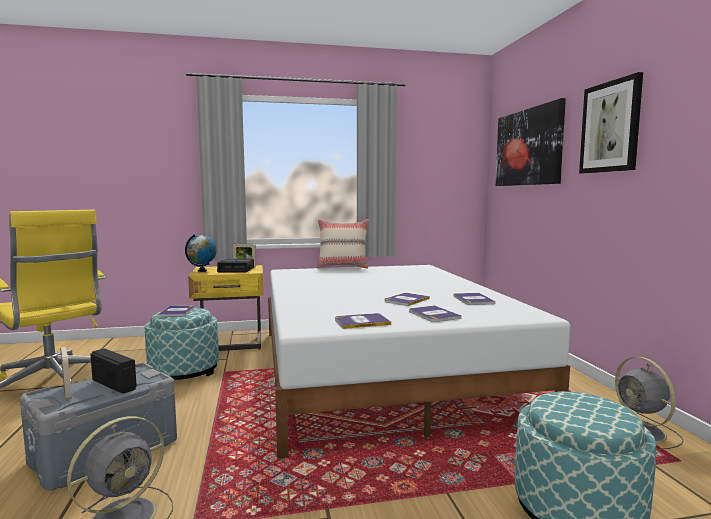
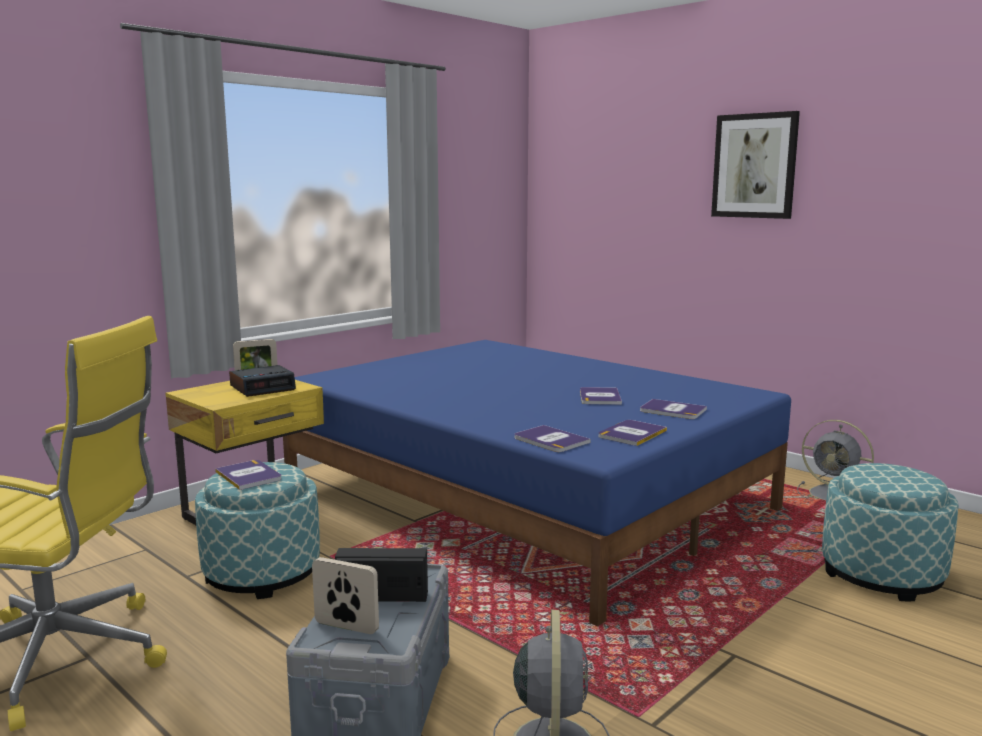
camera: 35 degrees left, 5 degrees up
(202, 271) = (208, 398): globe -> none
(343, 267) = (384, 358): beige pillow -> none
(381, 369) = (526, 497): white bed -> blue bed
(473, 299) = (660, 384): book -> book (550, 440)
(528, 147) = (615, 173): picture -> none

